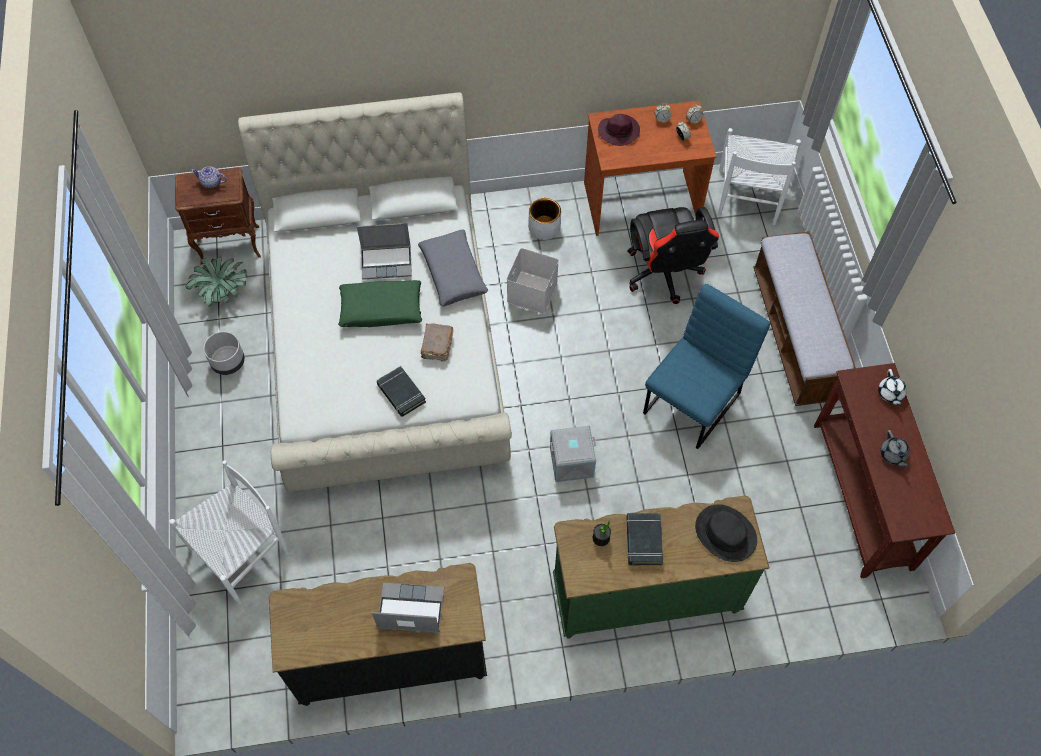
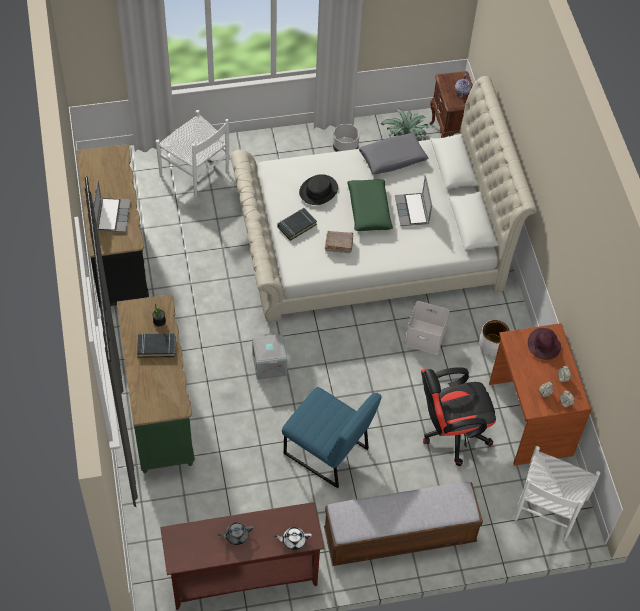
camera: 85 degrees right, 5 degrees down
(453, 273) = (406, 253): grey pillow -> grey pillow (392, 158)
(725, 534) = (160, 398): black hat -> black hat (318, 190)
(749, 198) = (548, 509): white chair -> white chair turned 75 degrees counterclockwise

